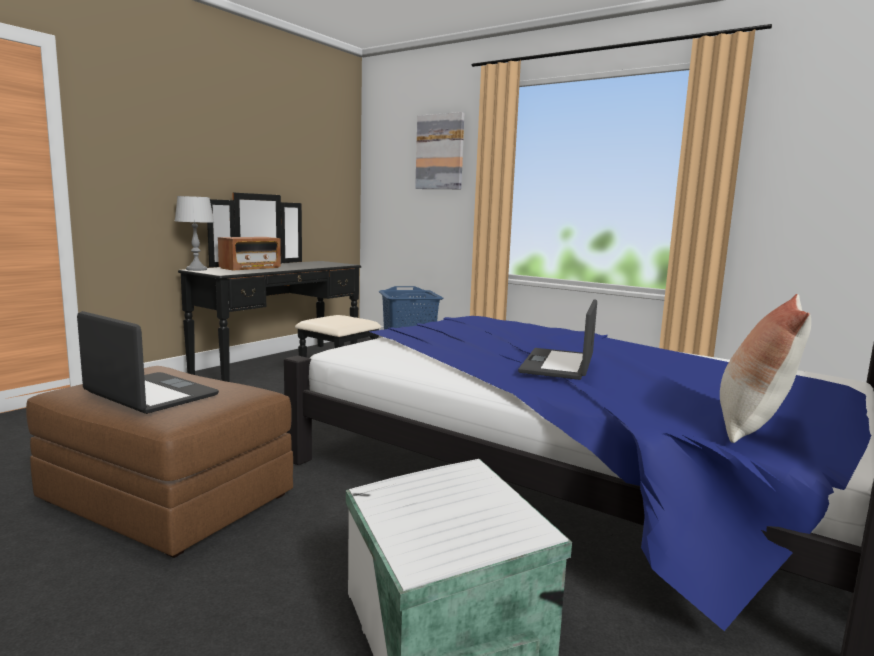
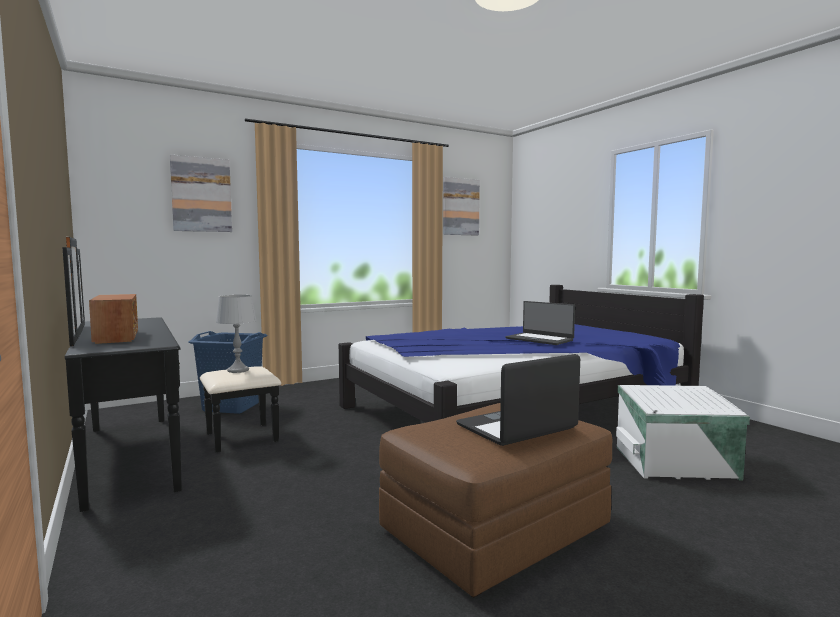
camera: 65 degrees left, 5 degrees down
(197, 269) = (87, 349): grey table lamp -> grey table lamp (238, 370)
(751, 426) = (636, 338): pillow -> none
(804, 136) = (460, 207): none -> picture

